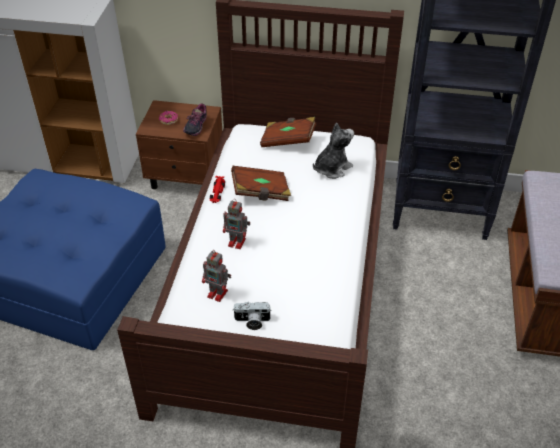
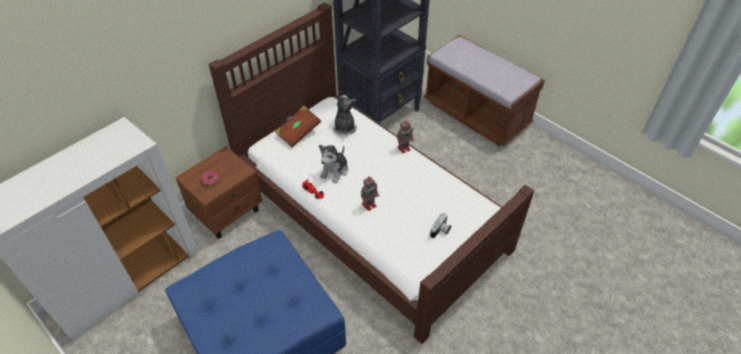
camera: 55 degrees left, 5 degrees up
(195, 127) = (234, 169): shoe -> none
(218, 294) = (406, 235): toy robot -> toy robot (404, 148)
(261, 193) = (335, 171): brown book -> plush toy

